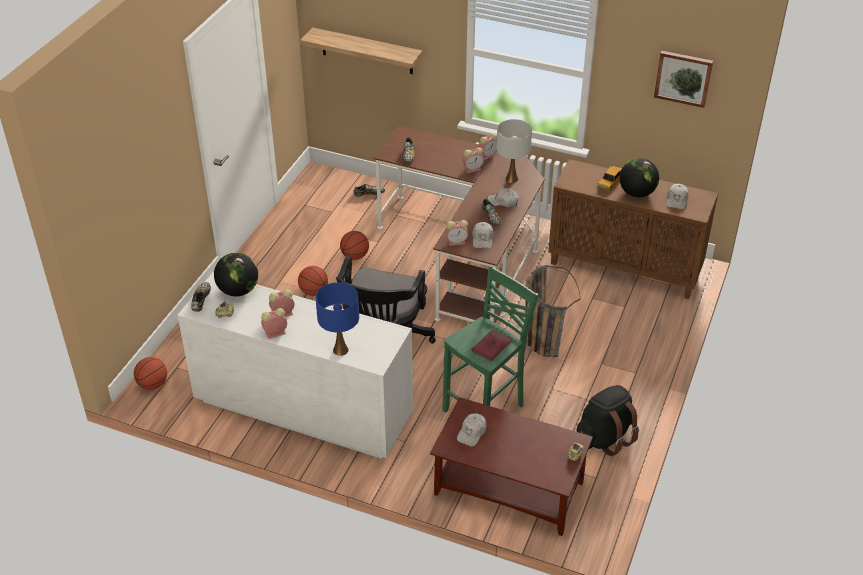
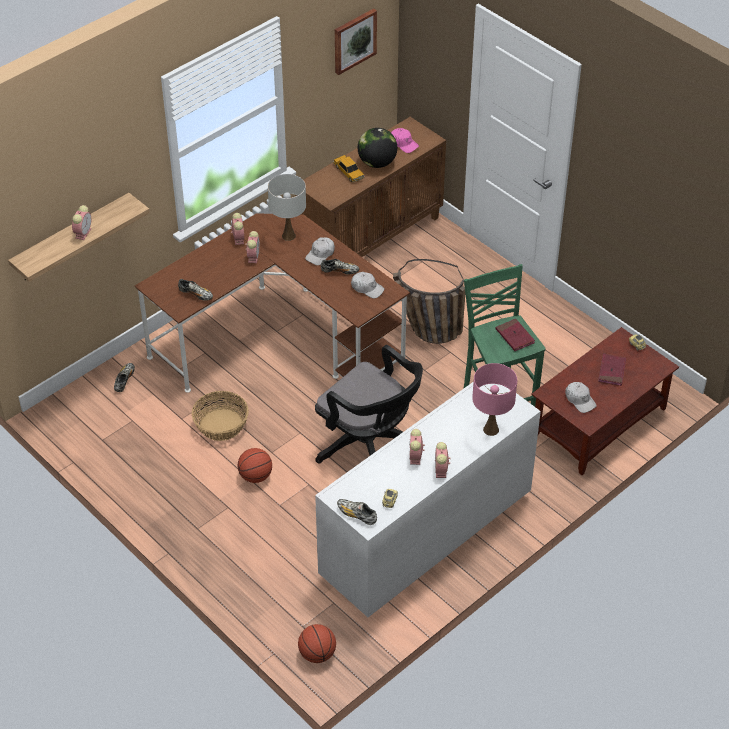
camera: 65 degrees left, 5 degrees up
(238, 290) = (358, 481): globe -> none
(340, 350) = (490, 429): blue table lamp -> pink table lamp
(355, 256) = (221, 425): basketball -> basket
(457, 242) = (360, 307): alarm clock -> alarm clock (83, 232)
(526, 445) = (611, 371): none -> red book
(605, 438) = (572, 339): black backpack -> none
(676, 200) = (403, 144): white cap -> pink cap

